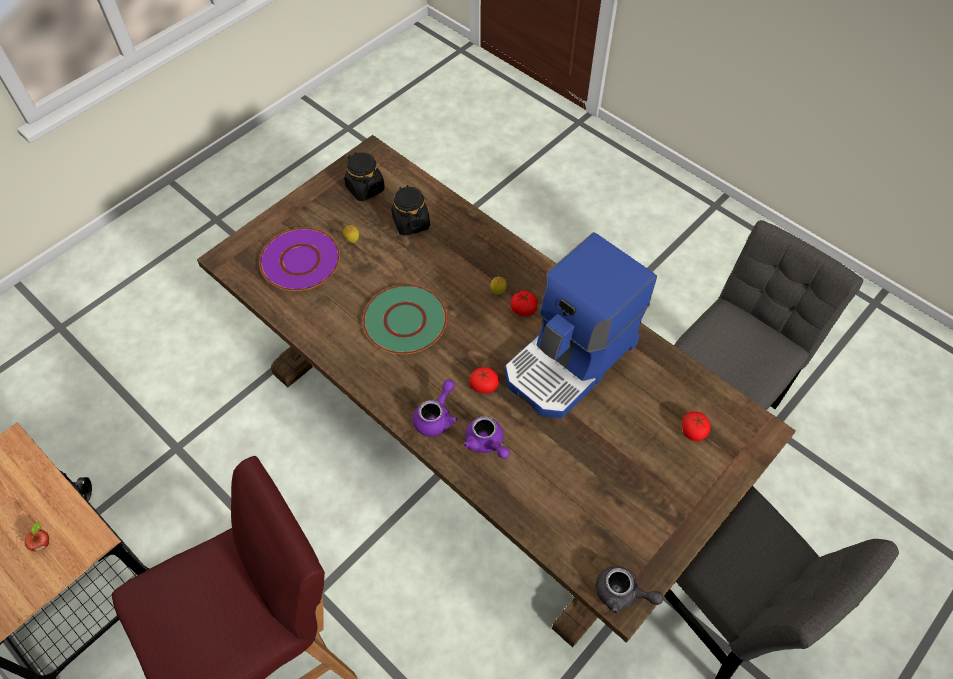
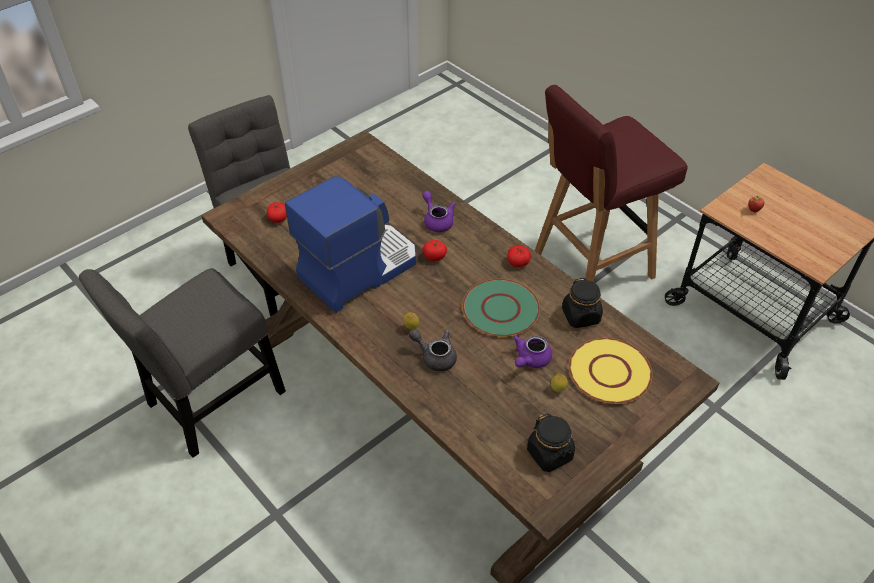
camera: 175 degrees left, 10 degrees down
(301, 260) = (609, 372): purple plate -> yellow plate
(411, 222) = (495, 406): black jar -> black jar (581, 316)
(436, 417) = (474, 238): purple teapot -> purple teapot (530, 360)
(523, 309) = (390, 311): tomato -> tomato (518, 262)
(622, 594) = (362, 145): grey teapot -> grey teapot (435, 356)

